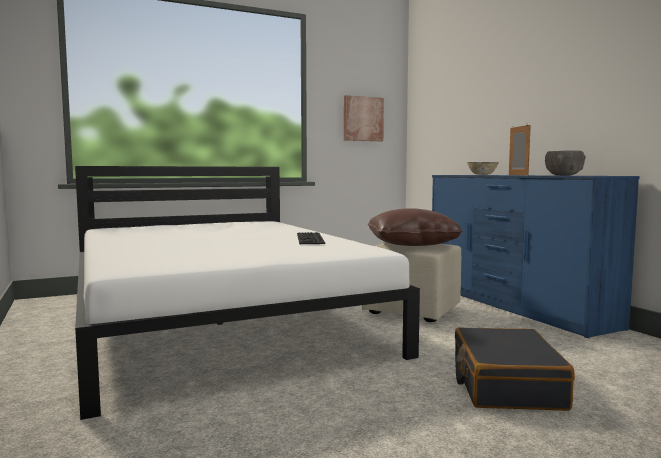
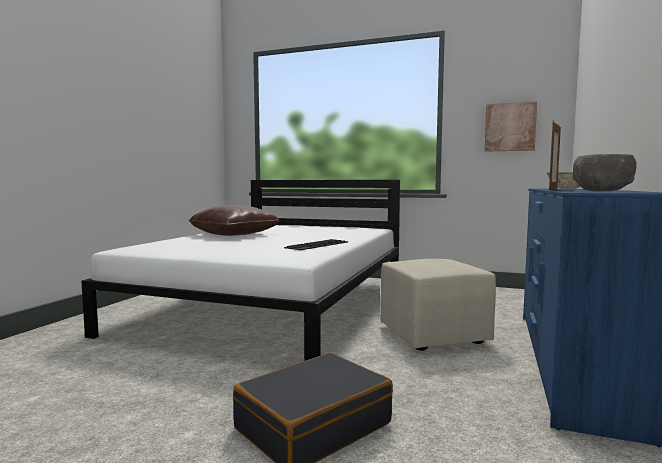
camera: 45 degrees right, 0 degrees up
(412, 244) = (432, 263): brown pillow -> brown pillow (234, 234)

